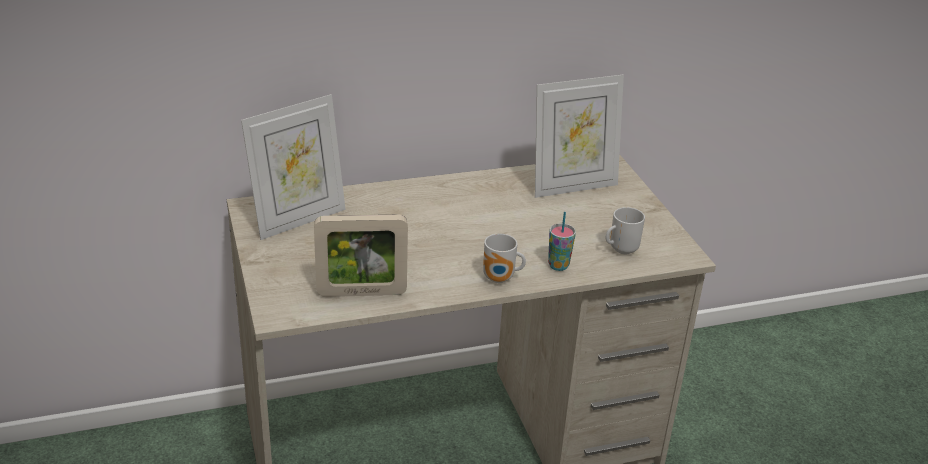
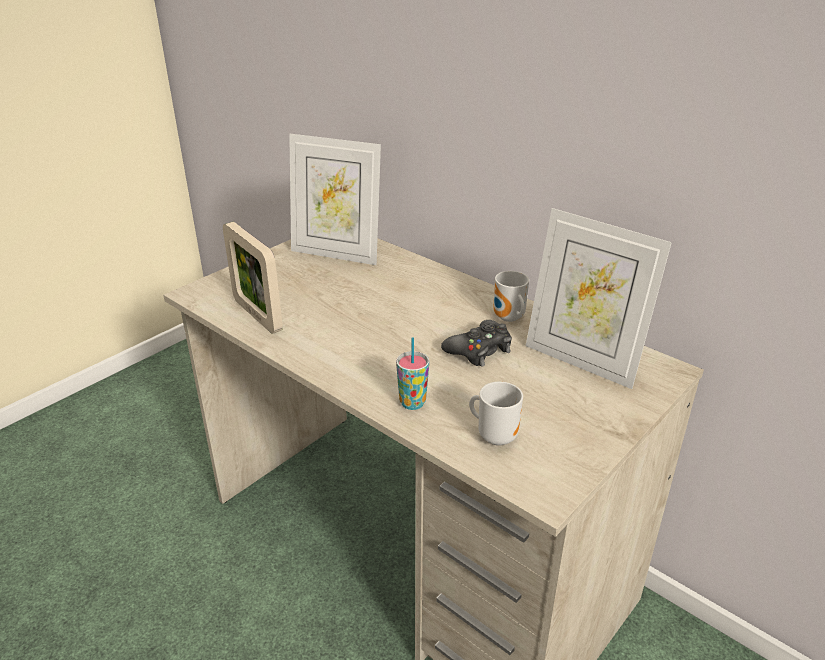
camera: 60 degrees right, 0 degrees up
(500, 279) = (349, 376): mug -> mug (508, 319)
(522, 216) = (479, 350): none -> black game controller

